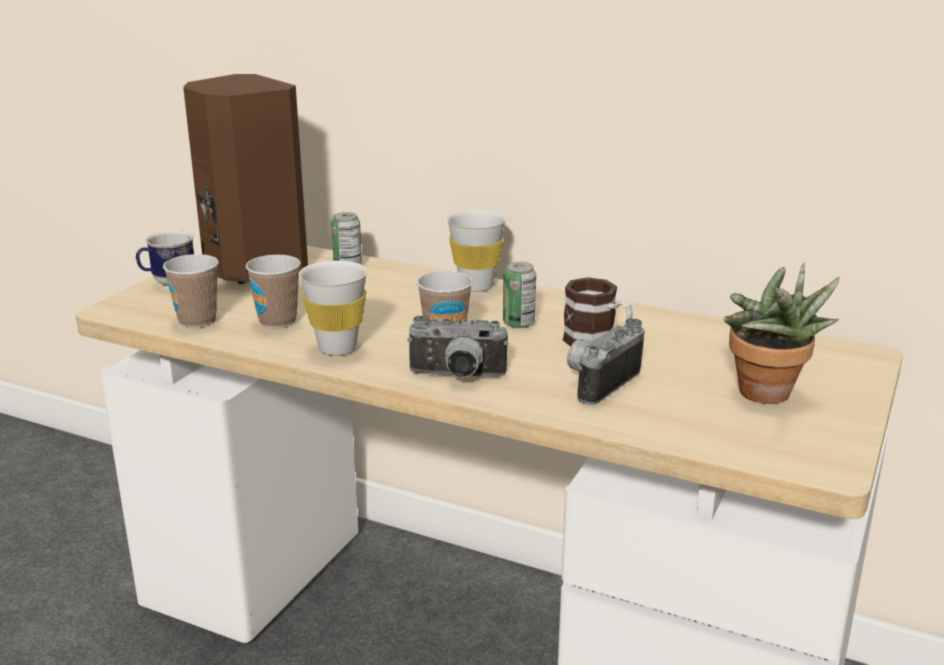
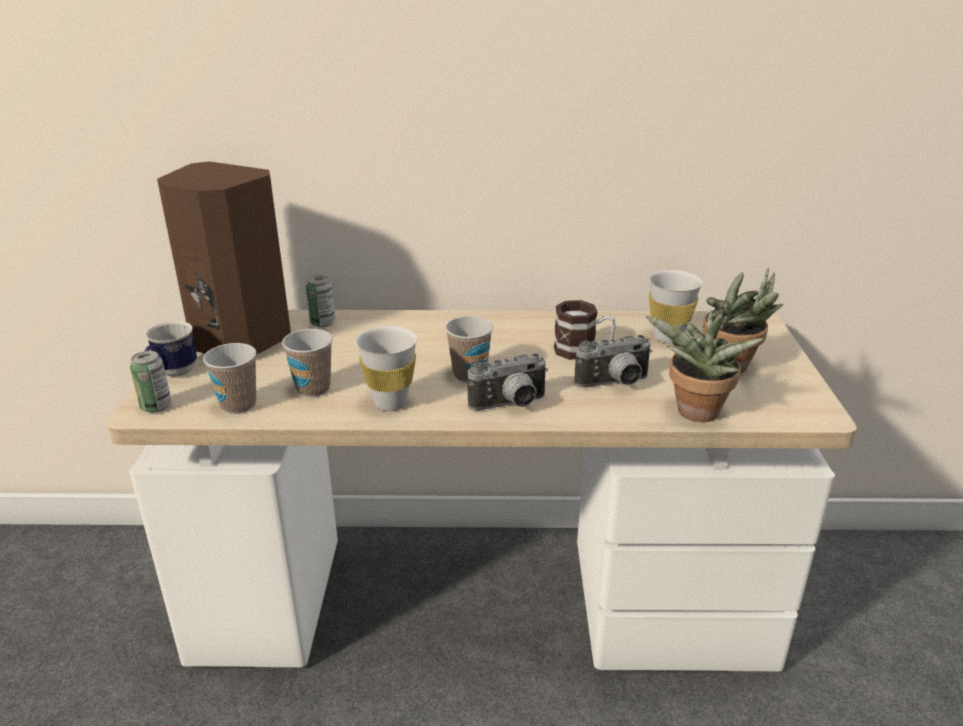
camera: 25 degrees left, 5 degrees up
(476, 286) = (446, 320): white cup -> white cup (668, 337)
(518, 323) = (510, 346): can -> can (156, 406)
(598, 382) = (615, 384): camera -> camera turned 120 degrees counterclockwise
(661, 431) = (695, 414): none -> potted plant

